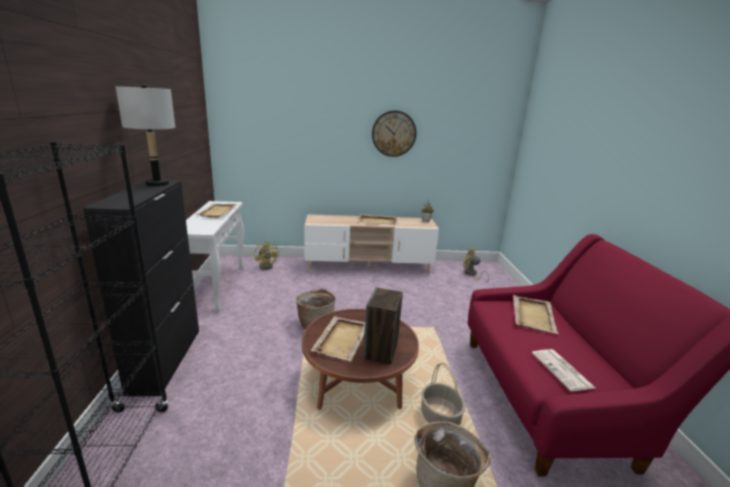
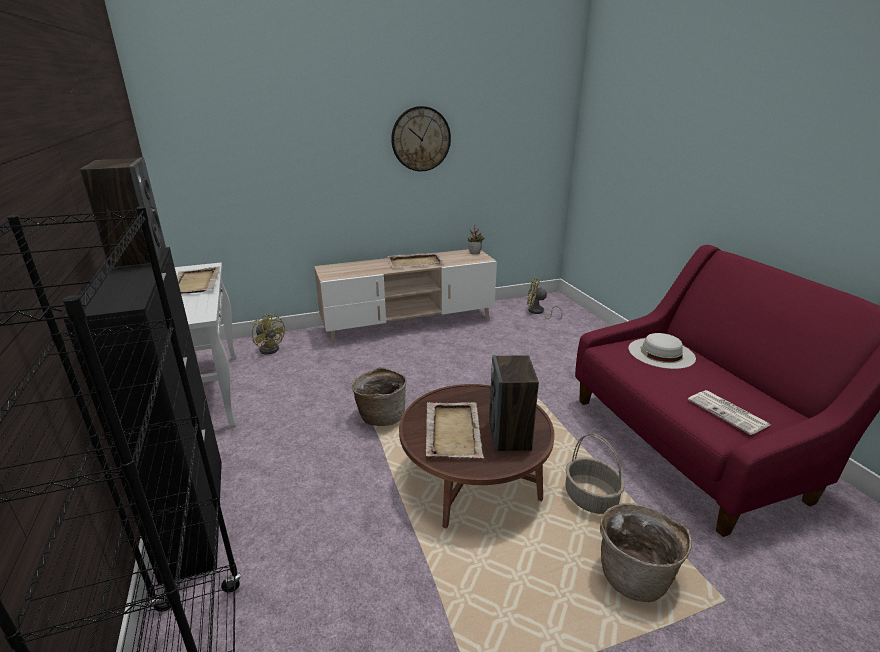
camera: 15 degrees left, 5 degrees up
(157, 184) = (139, 258): grey table lamp -> speaker
(533, 315) = (661, 353): beige tray -> white hat

